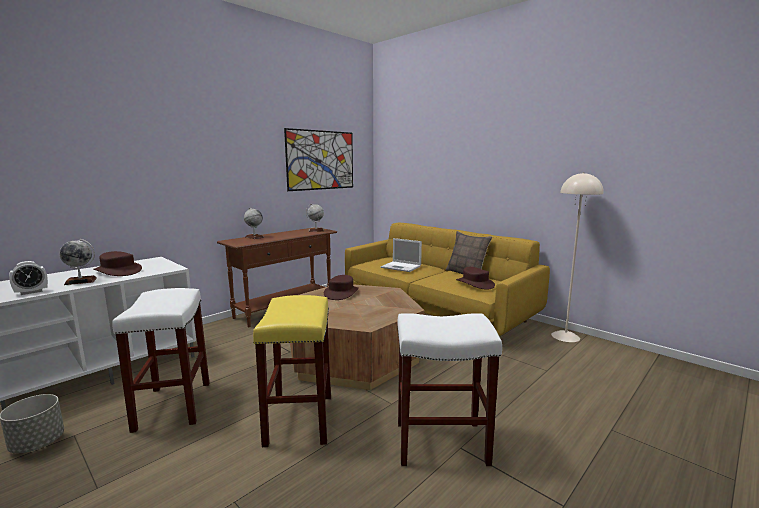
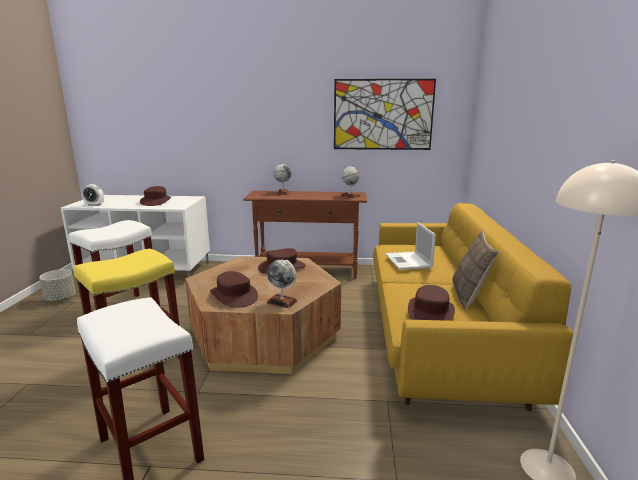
camera: 50 degrees right, 5 degrees up
(81, 281) = (125, 204): globe -> globe (282, 302)
(364, 316) = (234, 295): none -> brown hat

